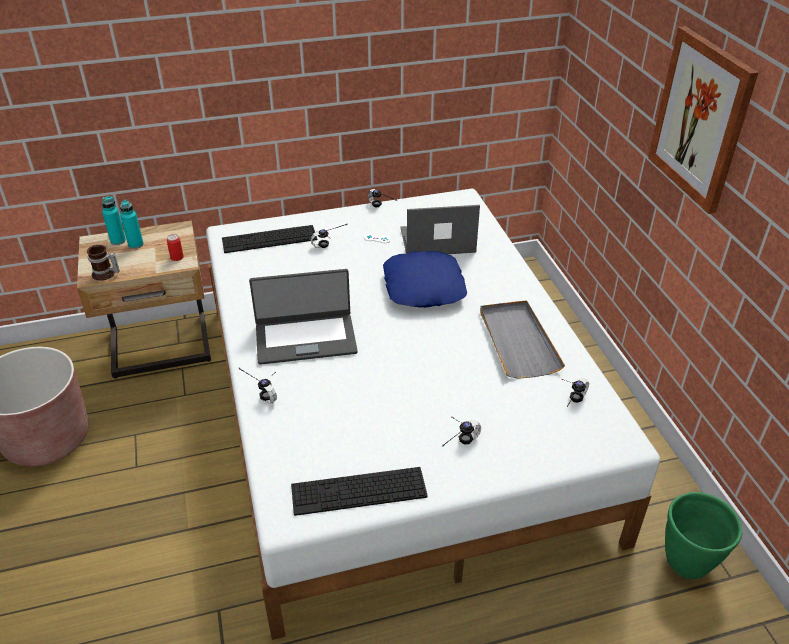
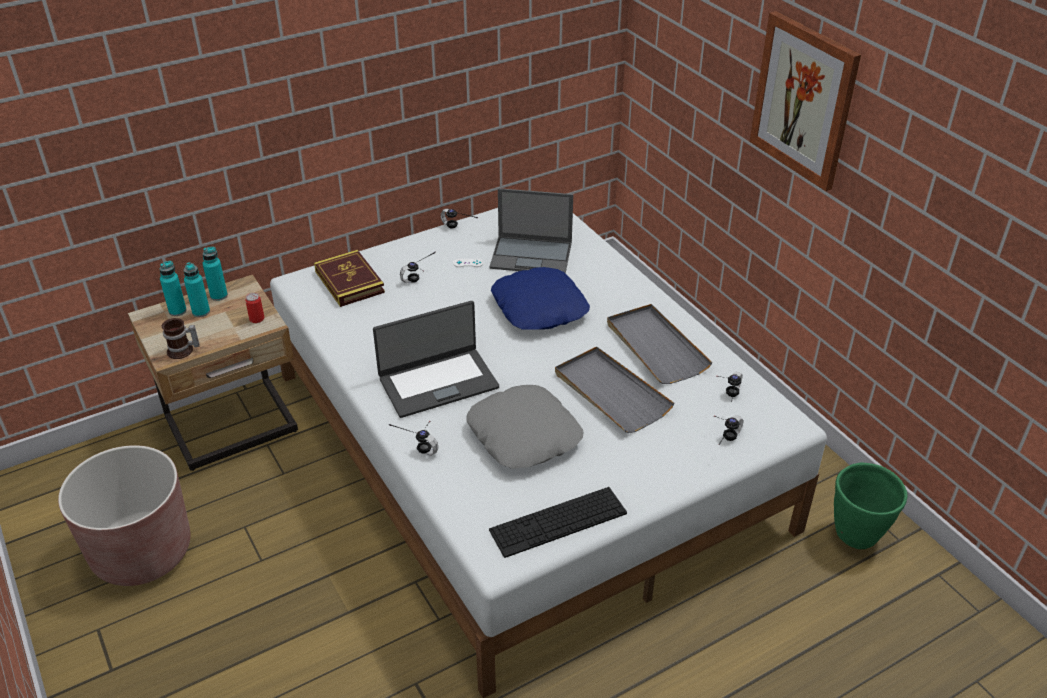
camera: 15 degrees left, 0 degrees up
(156, 233) = (219, 295): none -> turquoise bottle
(269, 239) = (349, 282): keyboard -> book
(362, 401) = (525, 435): none -> grey pillow
(436, 240) = (532, 255): laptop -> laptop turned 150 degrees counterclockwise
(455, 442) = (632, 456): headphones -> headphones (720, 440)
(458, 376) = (611, 393): none -> grey tray

